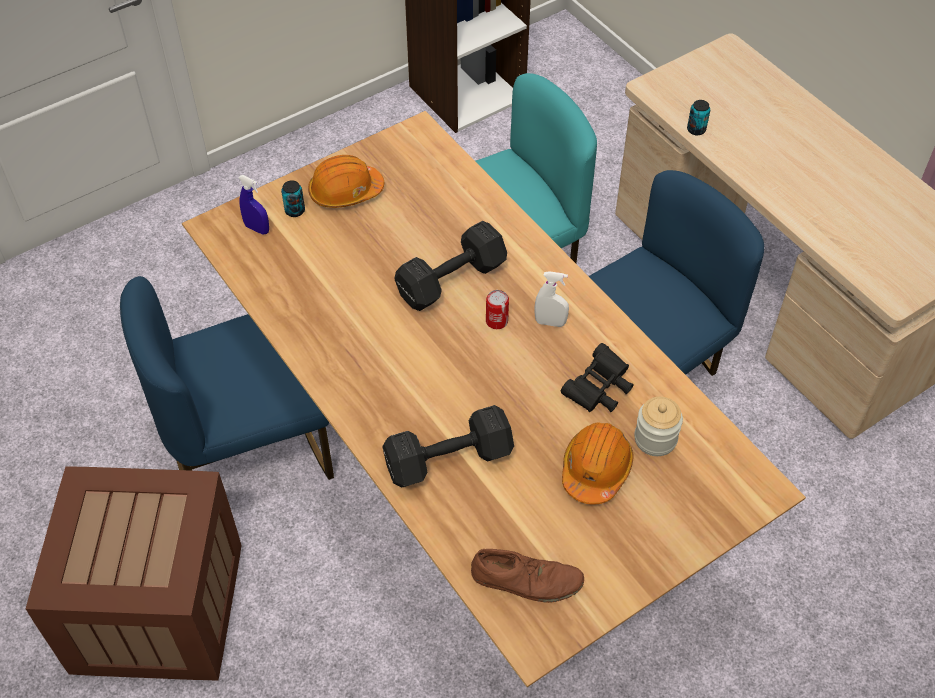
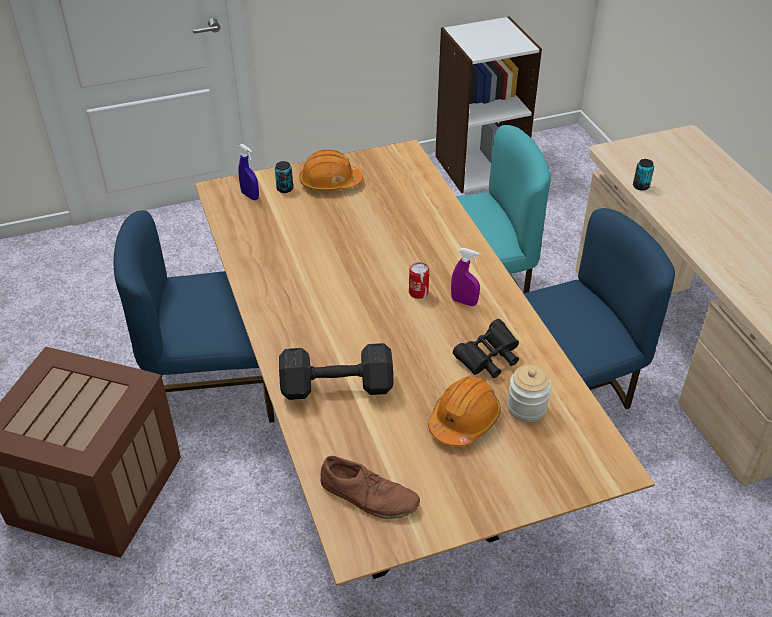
camera: 15 degrees right, 10 degrees down
(448, 281) = (389, 257): black dumbbell -> none
(550, 322) = (464, 302): white spray bottle -> purple spray bottle

